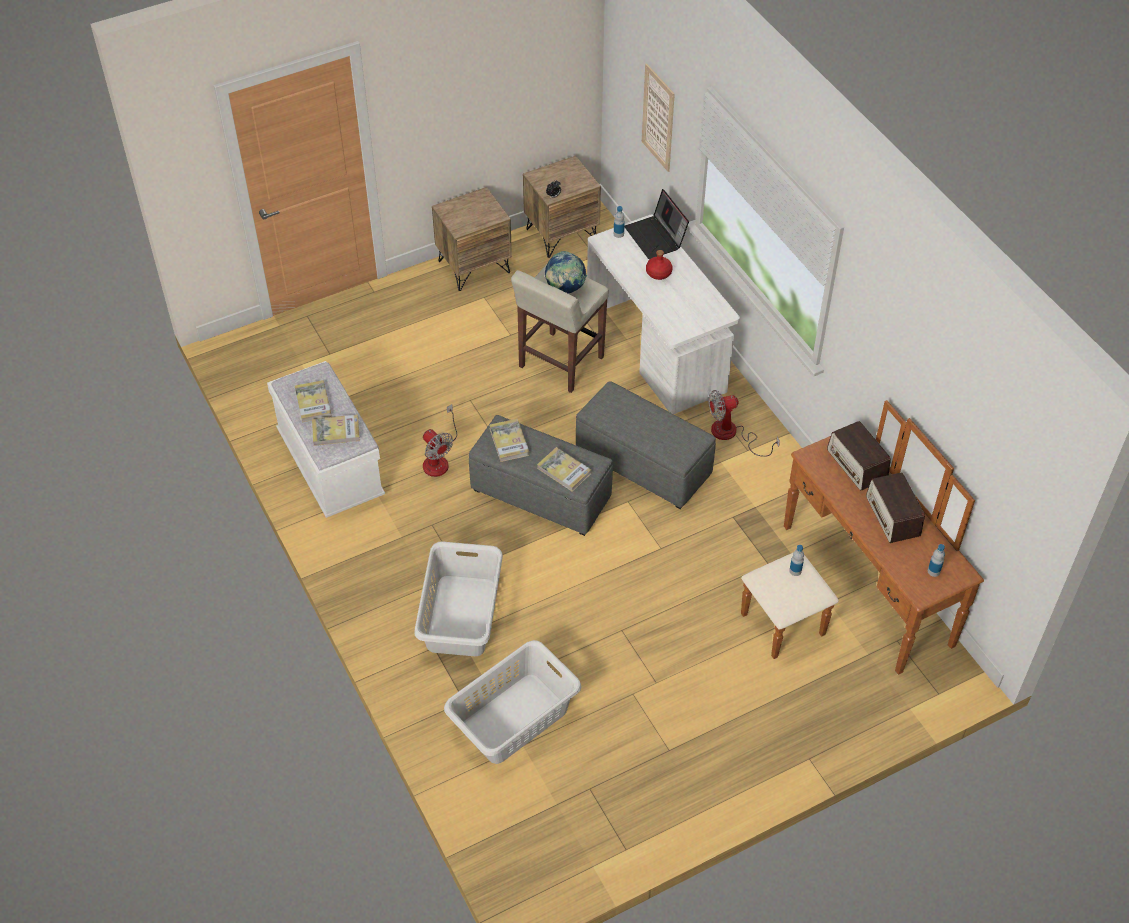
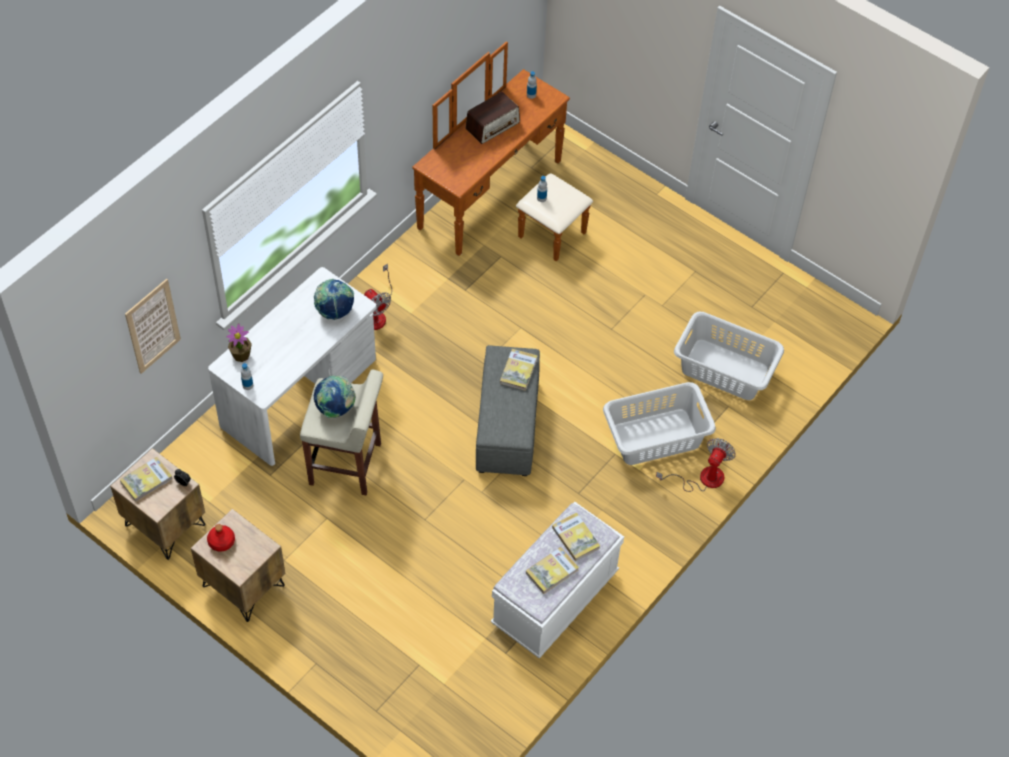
camera: 115 degrees left, 5 degrees up
(438, 459) = (505, 517): fan -> fan (702, 478)
(509, 442) = (506, 420): book -> book (146, 480)
(644, 465) = (439, 364): grey ottoman -> none
(656, 237) = (241, 355): laptop -> potted plant
(658, 272) = (289, 339): red bottle -> red bottle (221, 542)
(677, 312) = (335, 311): none -> globe
(857, 465) = (452, 155): radio -> none

